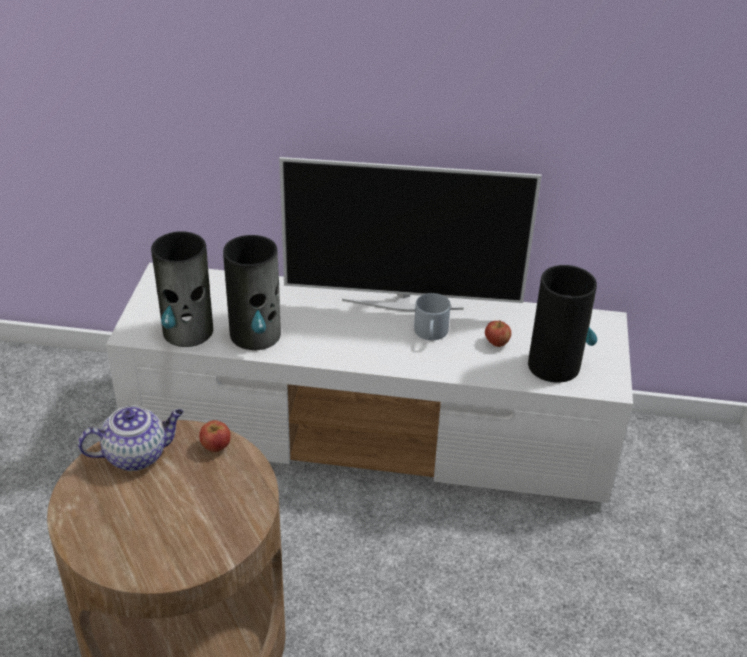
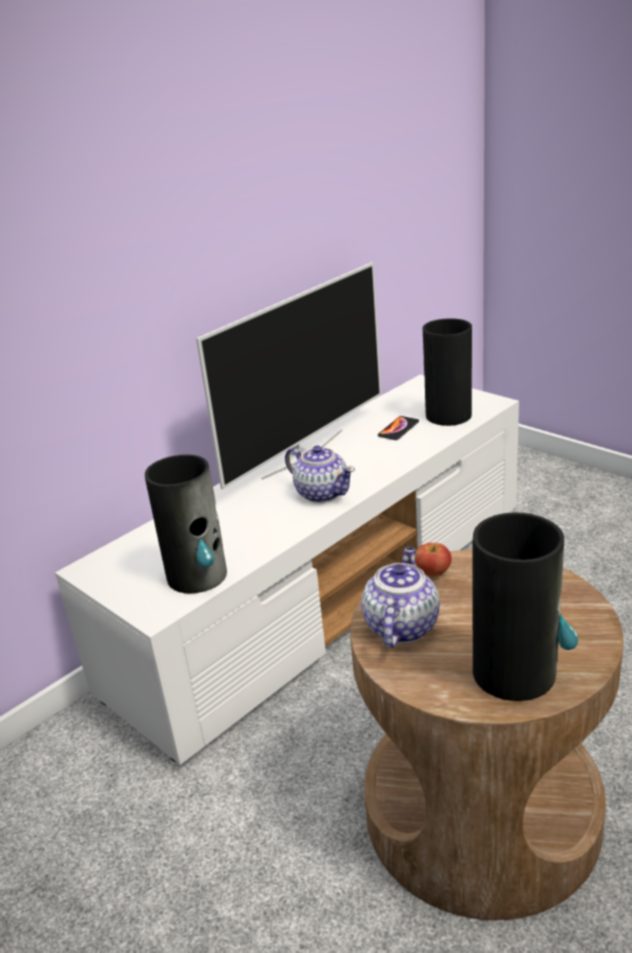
camera: 50 degrees left, 10 degrees down
(256, 334) = (252, 536): vase -> vase (515, 671)
(347, 343) = (322, 493): none -> teapot
(431, 333) = (355, 452): grey mug -> none
(496, 343) = (398, 429): apple -> phone

